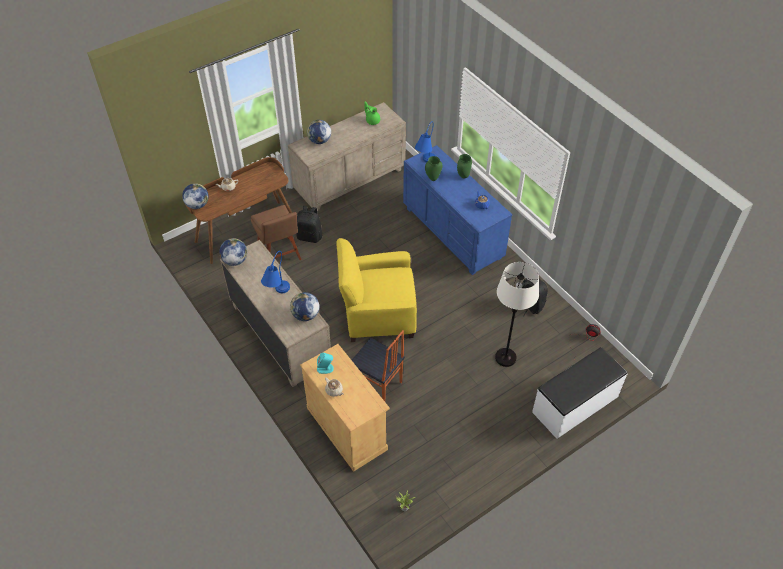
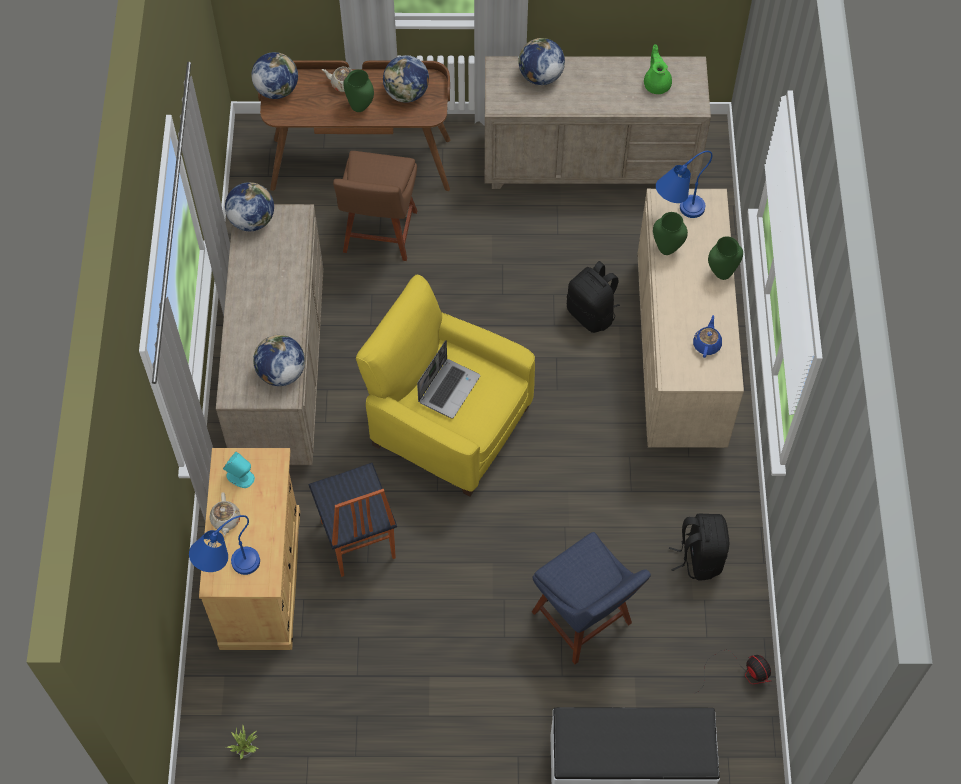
camera: 35 degrees right, 10 degrees up
(244, 193) = (360, 108): none -> green vase
(262, 177) = (407, 94): none -> globe
(277, 294) = (268, 314): blue table lamp -> blue table lamp (227, 570)
(310, 236) = (449, 228): black backpack -> black backpack (592, 314)
(379, 287) = (448, 388): none -> laptop
(452, 233) = (679, 354): blue dresser -> beige dresser
(505, 358) = (585, 621): white floor lamp -> blue chair

